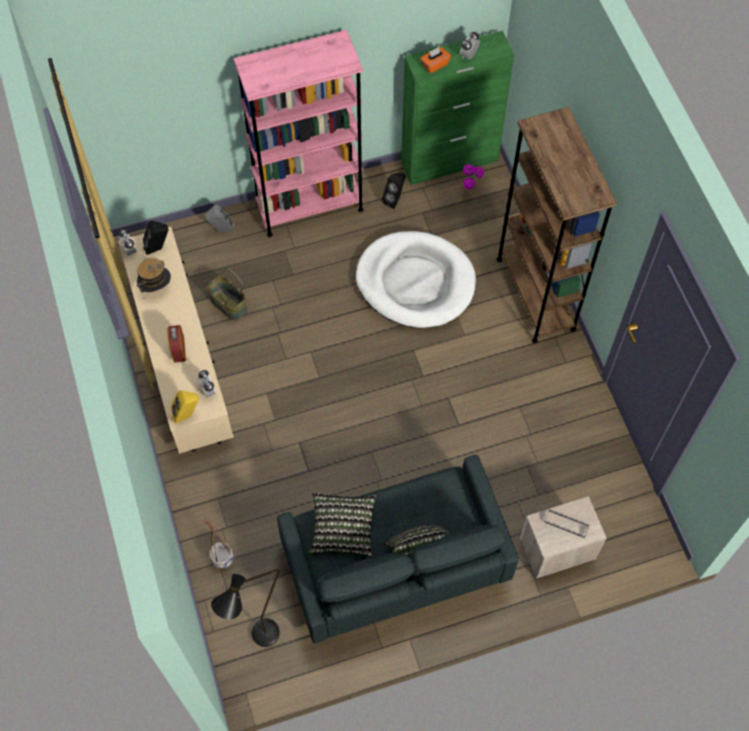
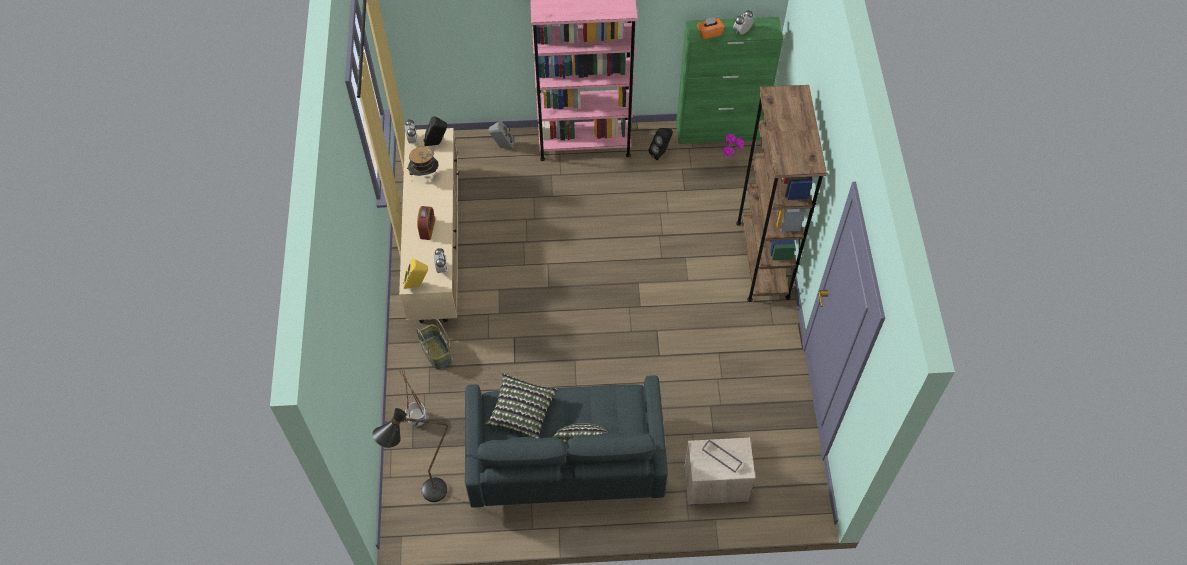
camera: 15 degrees right, 5 degrees down
(228, 304) = (488, 208): basket -> basket (435, 352)
(415, 282) = (657, 226): white dog bed -> none

